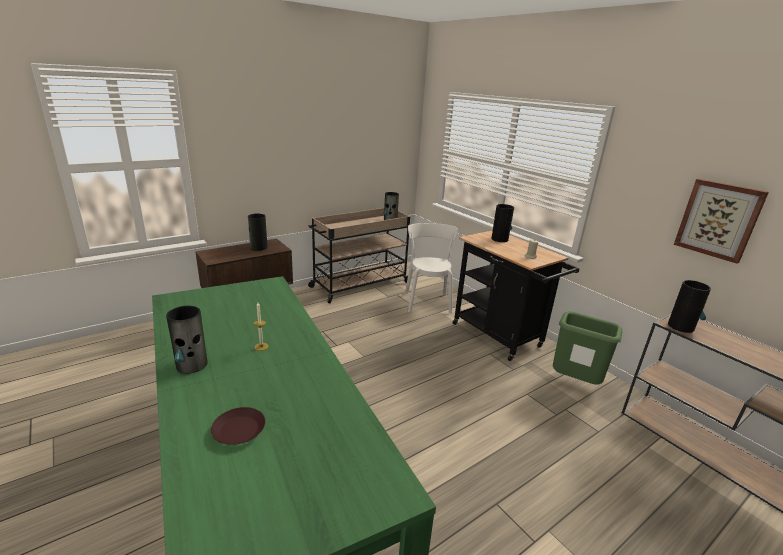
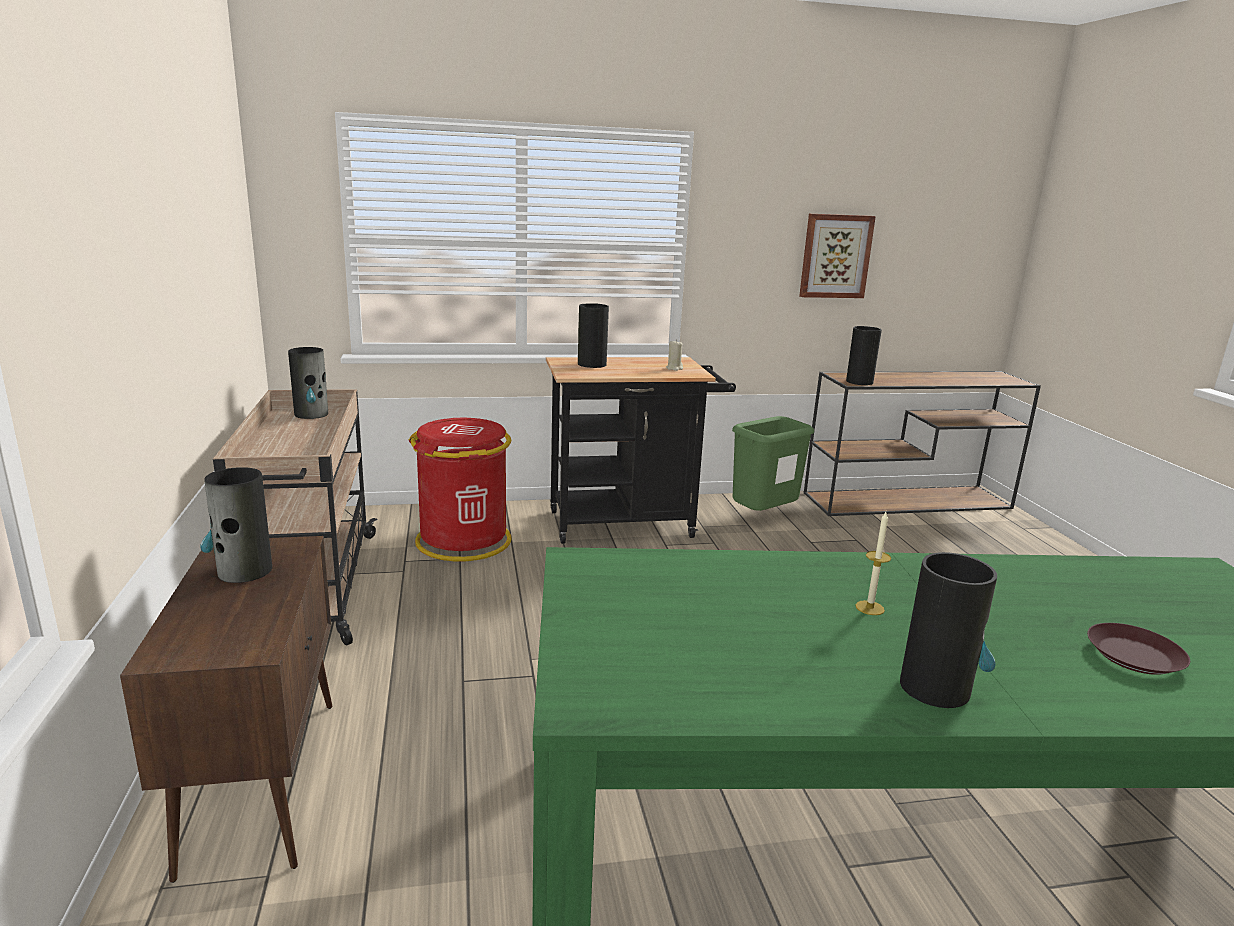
camera: 65 degrees left, 5 degrees down
(427, 301) = (464, 541): white chair -> red trash can

